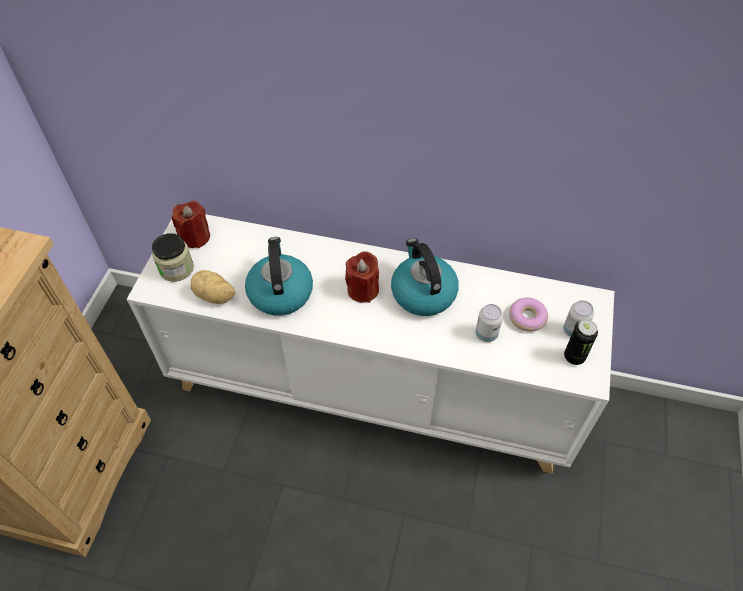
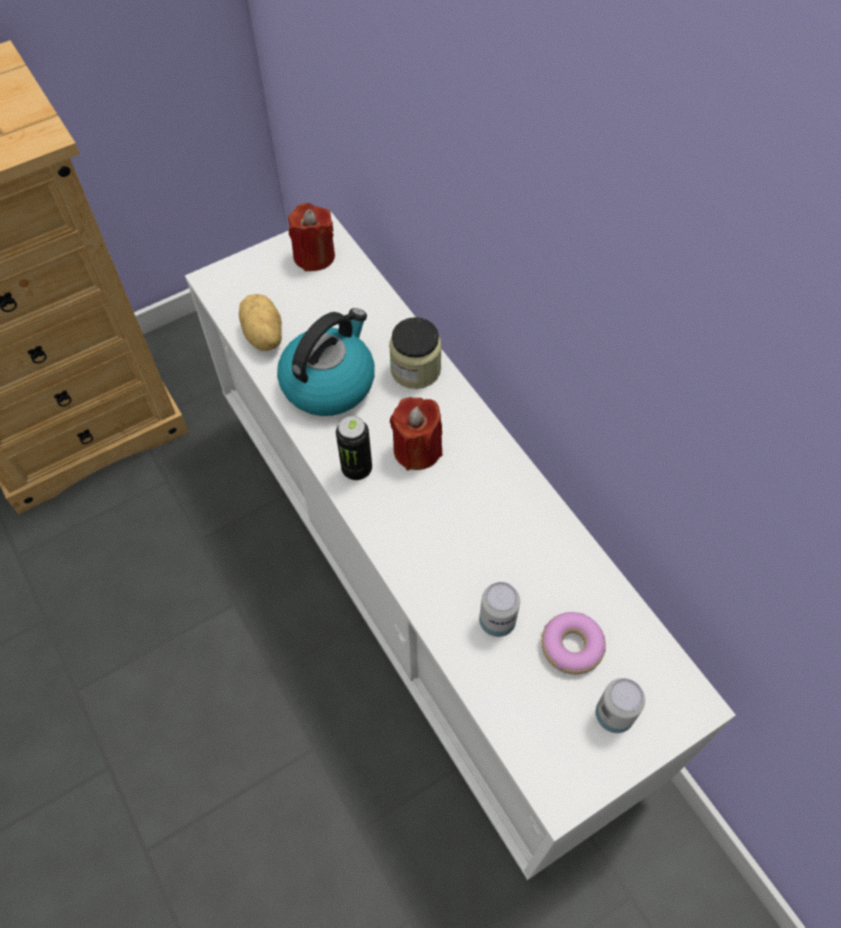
camera: 45 degrees right, 5 degrees up
(176, 268) = (260, 278): jar -> jar (415, 369)
(422, 293) = (480, 508): kettle -> none
(574, 357) = (573, 747): can -> can (357, 469)

